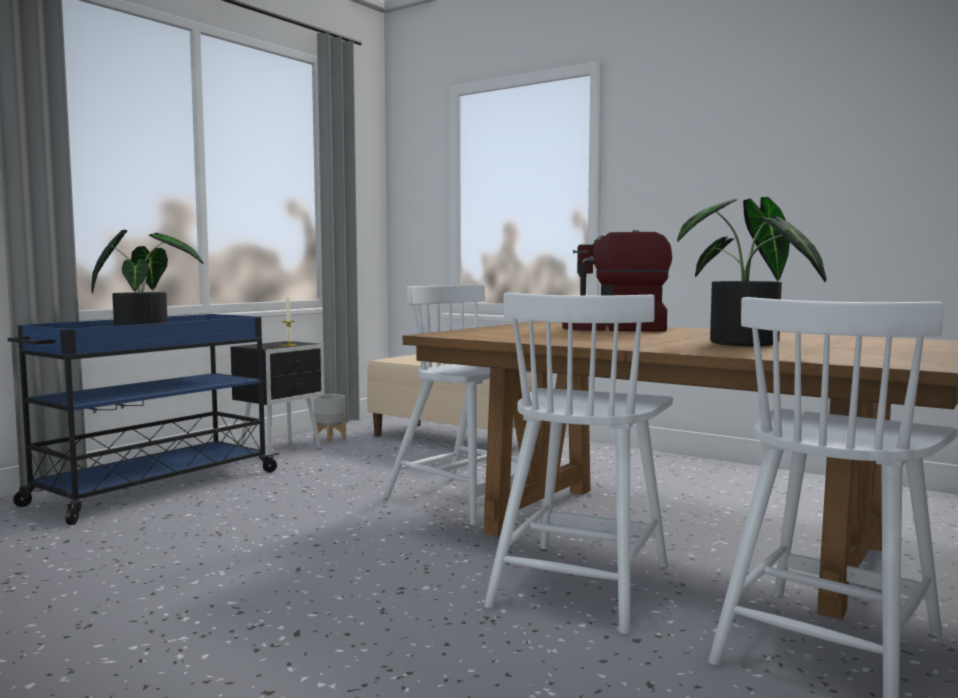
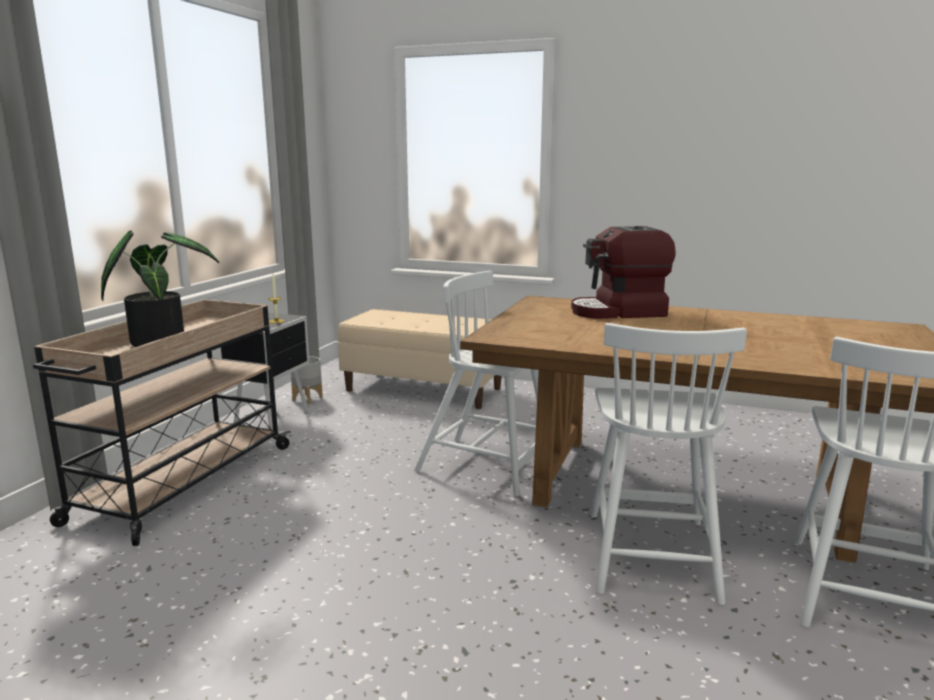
camera: 15 degrees left, 10 degrees up
(153, 488) = (182, 484): blue cart -> beige cart
(746, 344) = (767, 343): potted plant -> none

